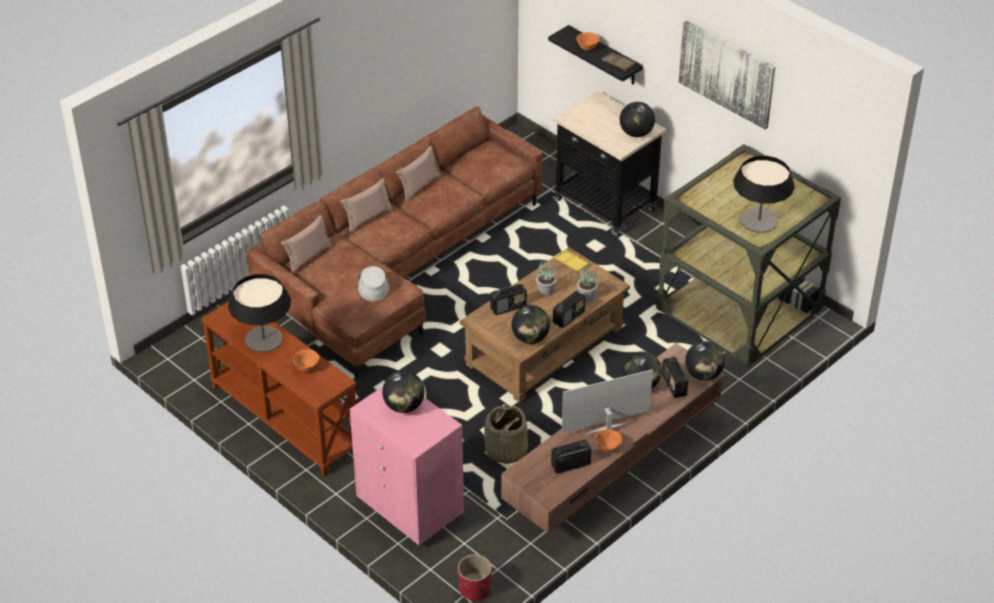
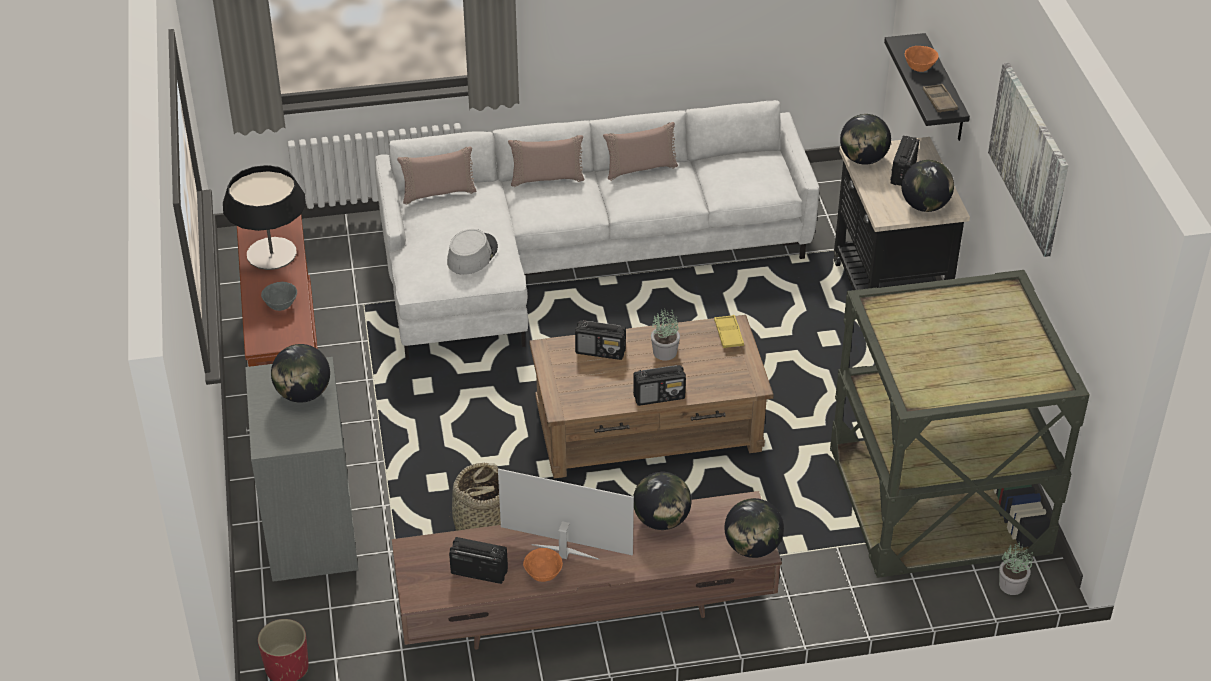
camera: 35 degrees right, 0 degrees up
(307, 367) = (281, 306): orange bowl -> grey bowl
(397, 265) = (576, 256): brown sofa -> white sofa
(409, 509) = (311, 536): pink cabinet -> grey cabinet
(530, 338) = (588, 399): globe -> globe (863, 159)
(587, 296) = (707, 382): potted plant -> potted plant (1012, 585)
(674, 385) = (702, 542): radio -> radio (903, 173)
(759, 220) = (943, 374): table lamp -> none

